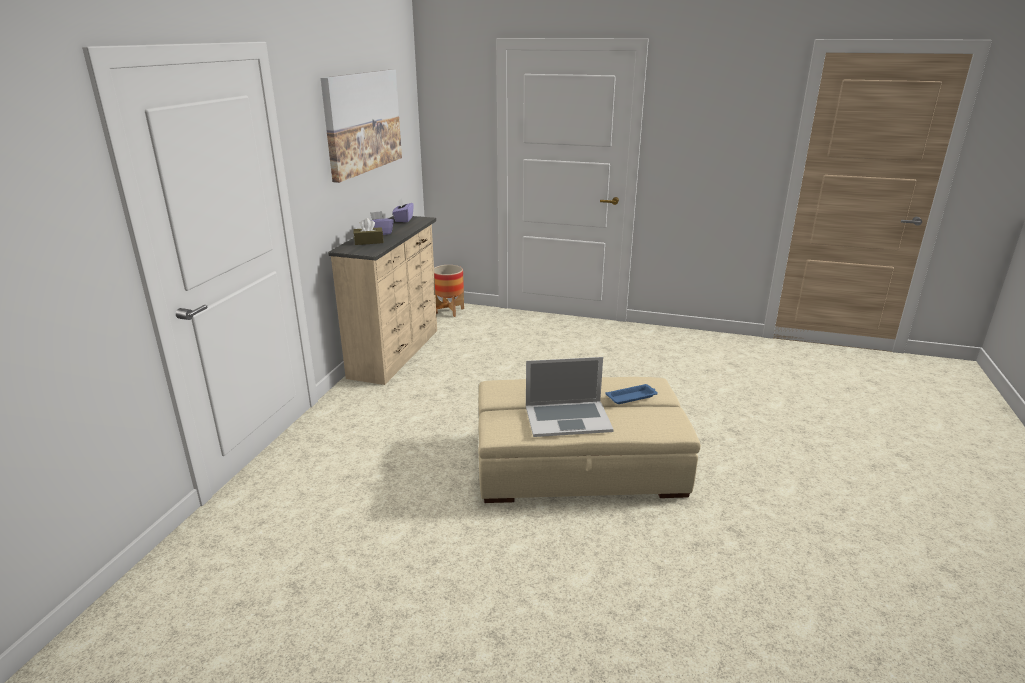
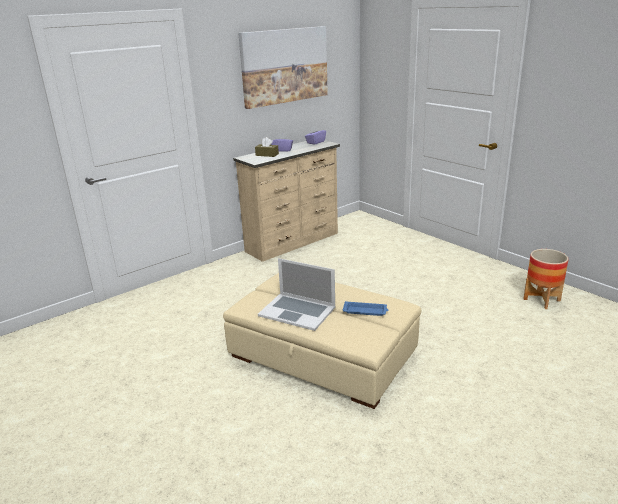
camera: 35 degrees right, 0 degrees up
(449, 311) = (362, 221): planter -> planter (542, 300)

